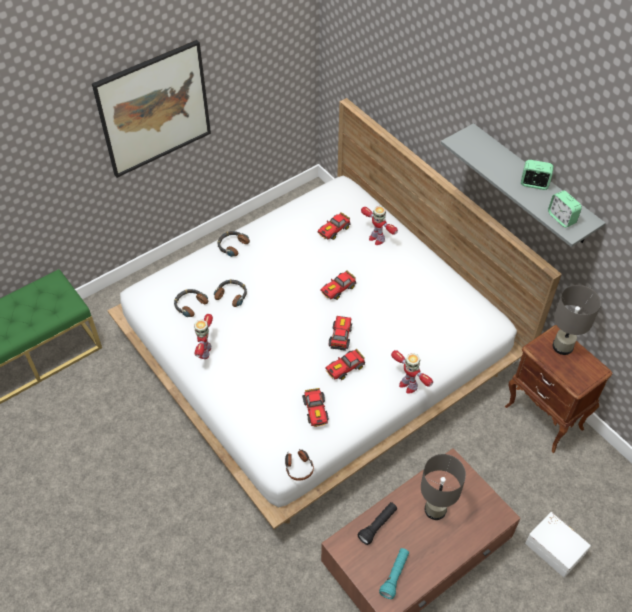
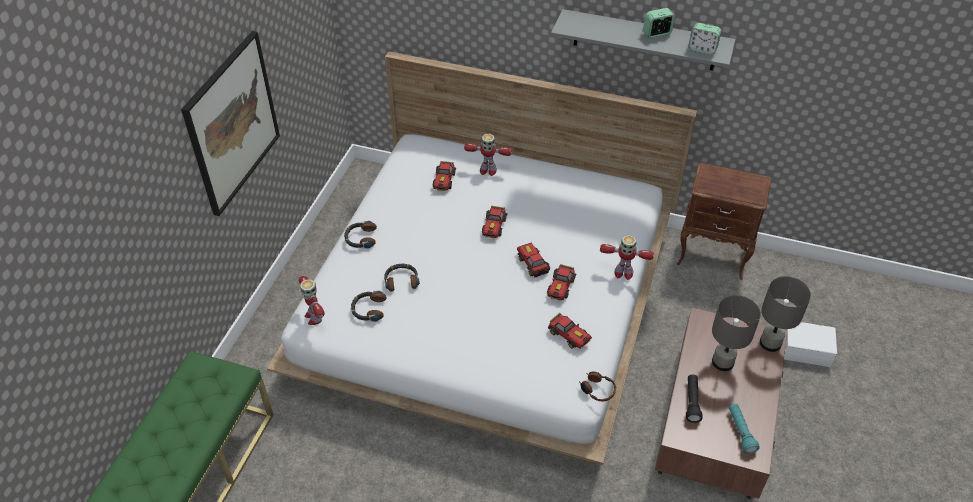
camera: 35 degrees left, 5 degrees down
(205, 351) = (422, 342): toy robot -> toy robot (314, 317)
(563, 347) = (720, 176): grey table lamp -> grey table lamp (771, 343)

